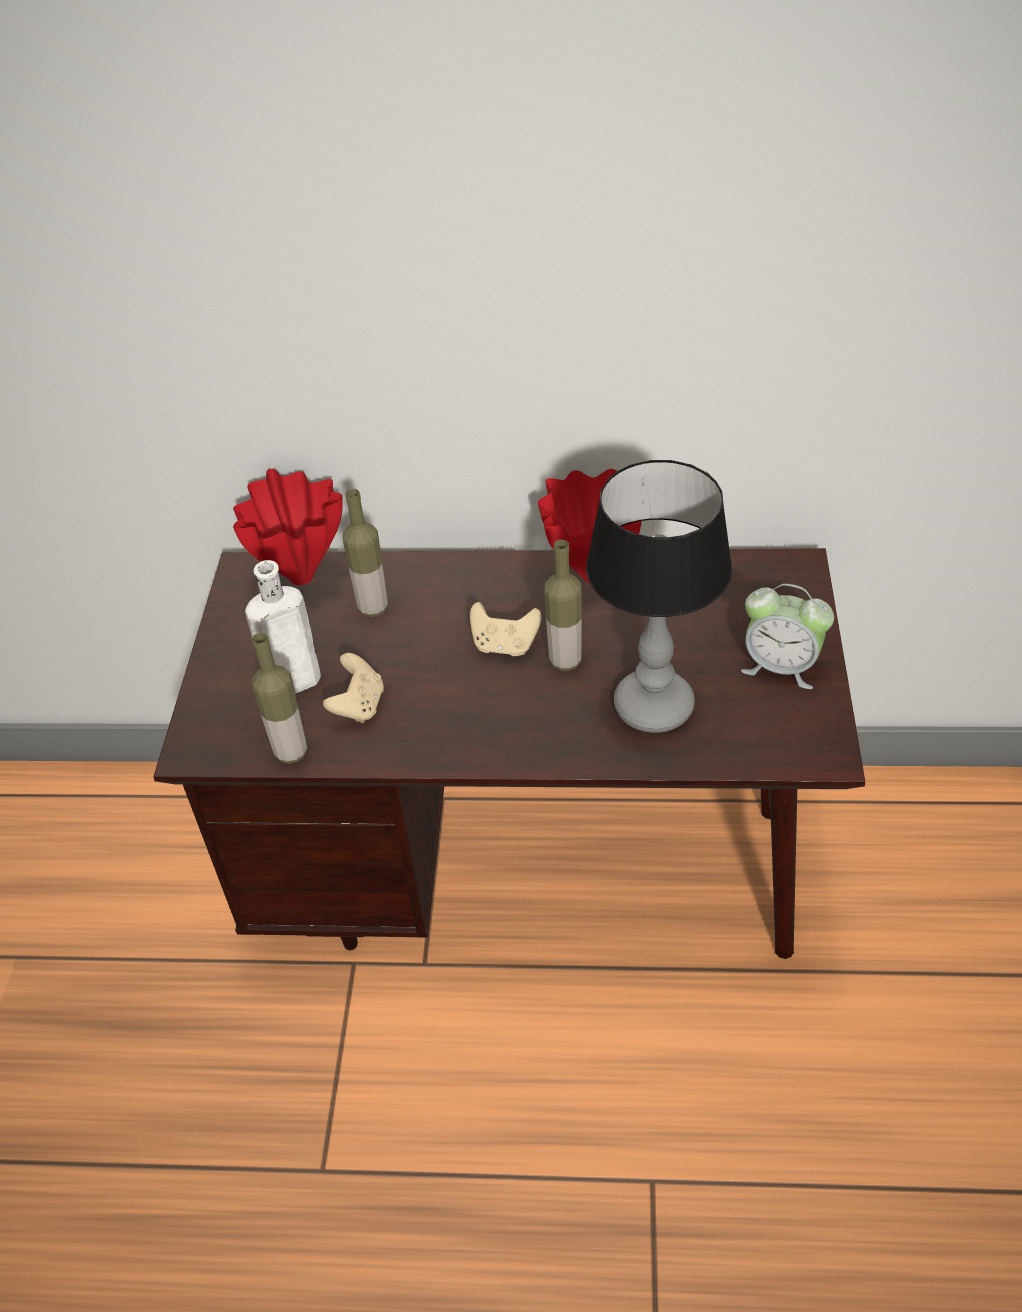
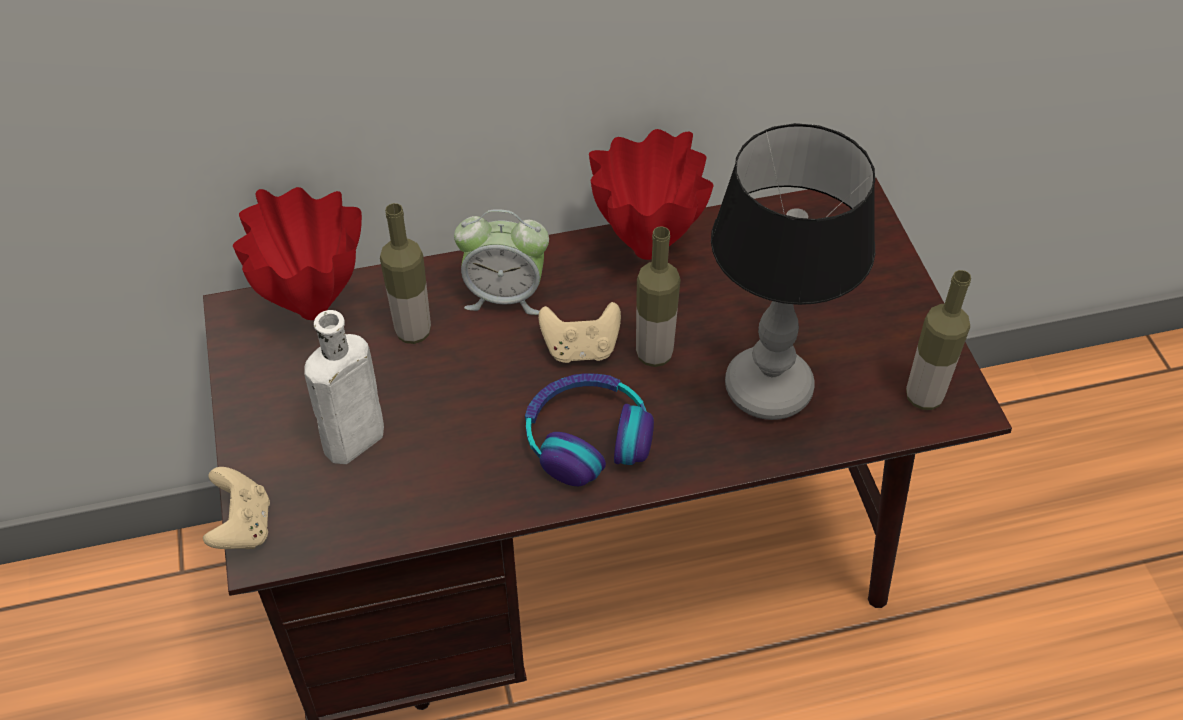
camera: 20 degrees left, 5 degrees up
(291, 752) = (385, 525): bottle -> bottle (923, 397)
(358, 705) = (442, 453): beige game controller -> beige game controller (243, 527)
(481, 716) = (587, 438): none -> headphones
(781, 666) = (881, 318): alarm clock -> alarm clock (505, 295)

